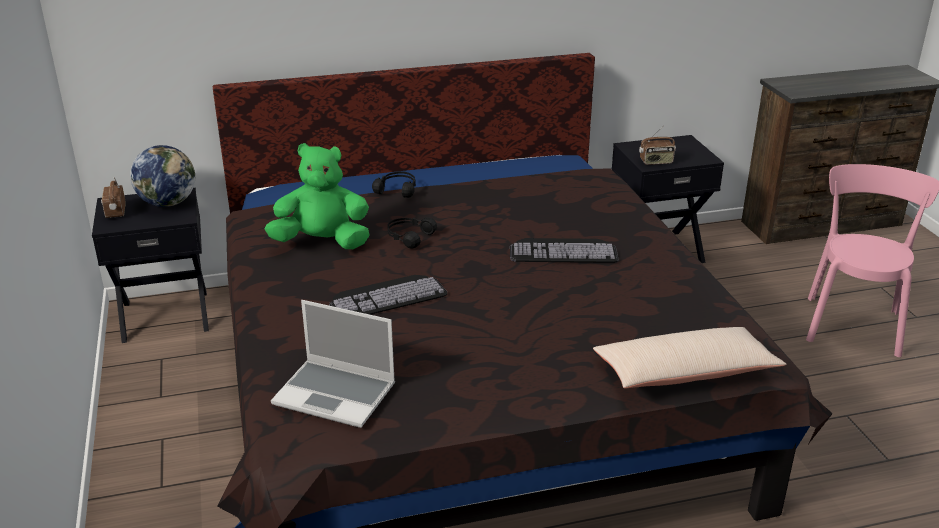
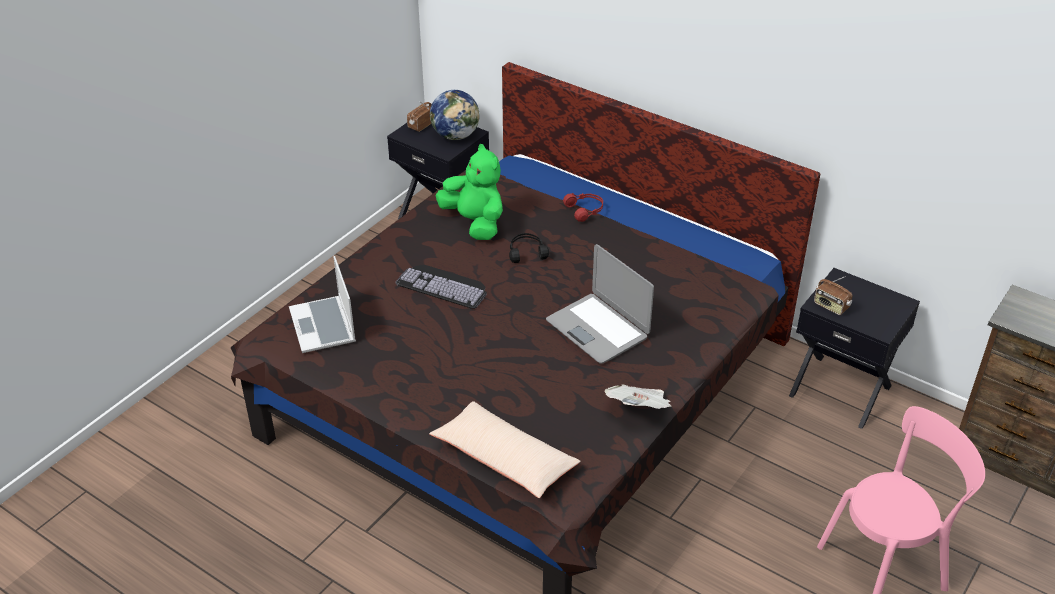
camera: 50 degrees right, 10 degrees up
(397, 190) = (585, 210): black headphones -> red headphones
(563, 250) = (598, 329): keyboard -> laptop
(693, 277) = (639, 409): none -> newspaper

